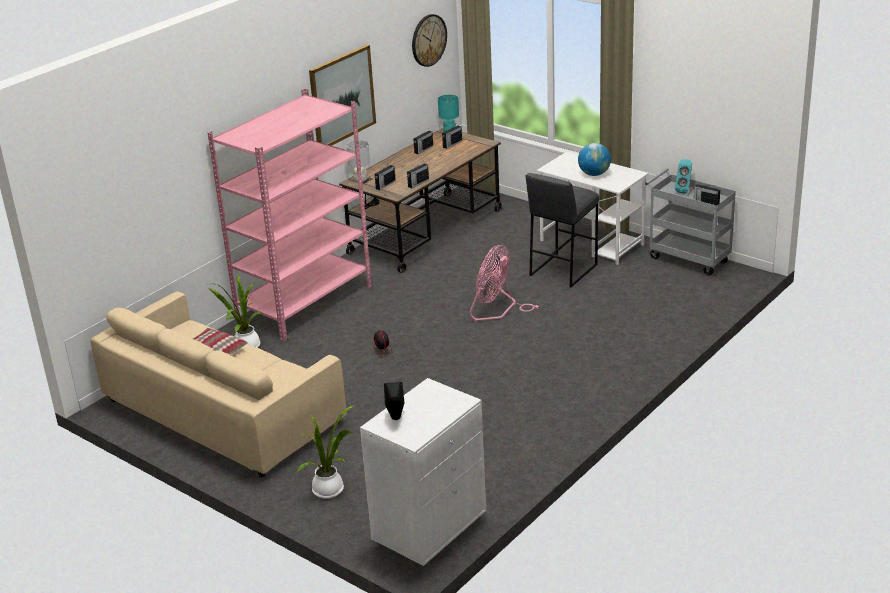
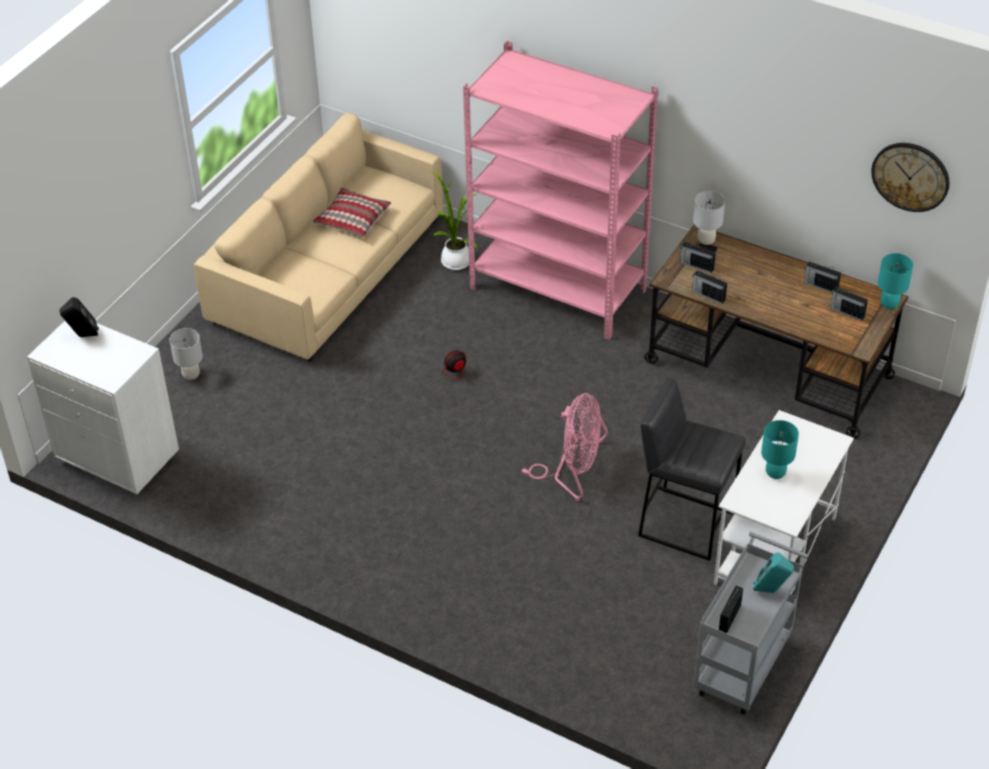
camera: 80 degrees right, 15 degrees up
(331, 490) = (190, 375): potted plant -> grey table lamp
(342, 97) = (726, 137): picture -> none
(501, 308) = (572, 469): pink fan -> pink fan turned 90 degrees clockwise
(594, 174) = (776, 474): globe -> turquoise table lamp

